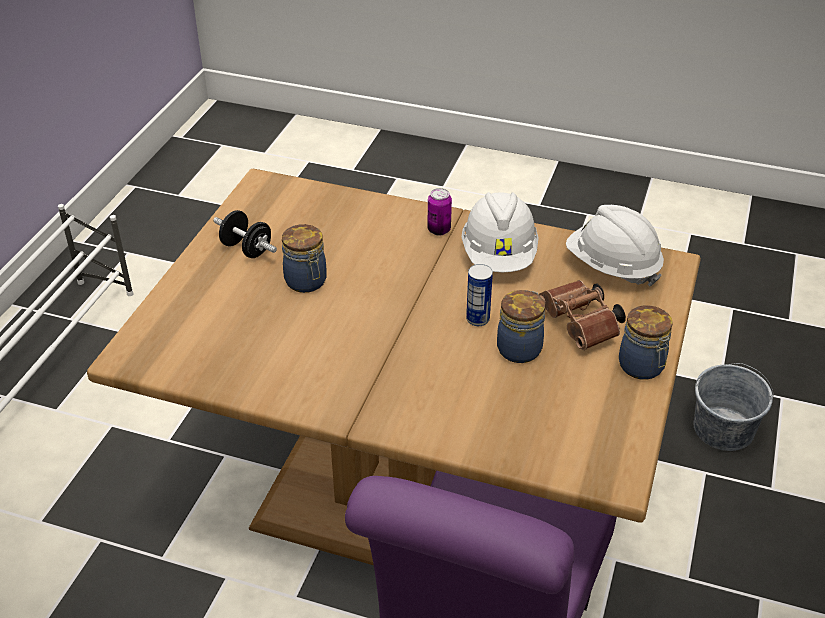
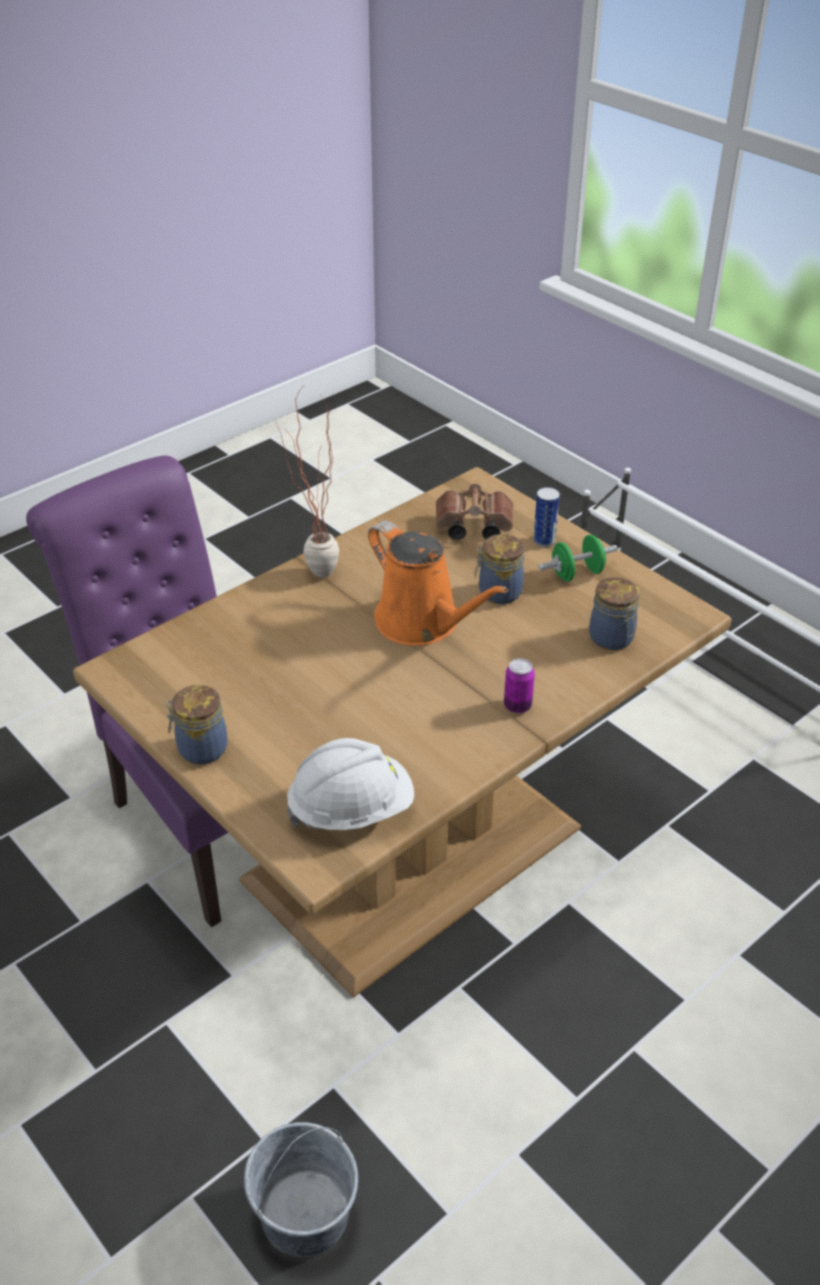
camera: 120 degrees right, 0 degrees up
(247, 249) = (577, 573): black dumbbell -> green dumbbell
(371, 406) = (312, 577): none -> potted plant
(382, 309) = (423, 623): none -> orange watering can
(477, 319) = (358, 674): can -> can (544, 541)
(499, 255) = (440, 731): white hard hat -> none
(520, 348) = (297, 683): jar -> jar (612, 639)
(581, 326) = (287, 737): brown binoculars -> brown binoculars (471, 528)

